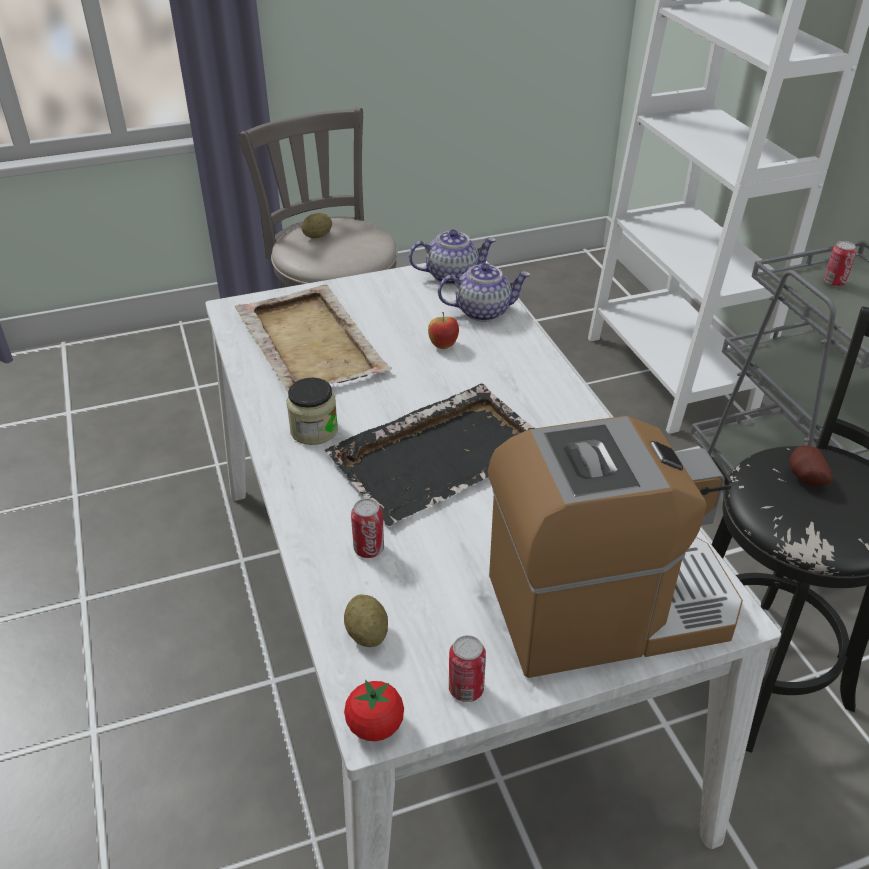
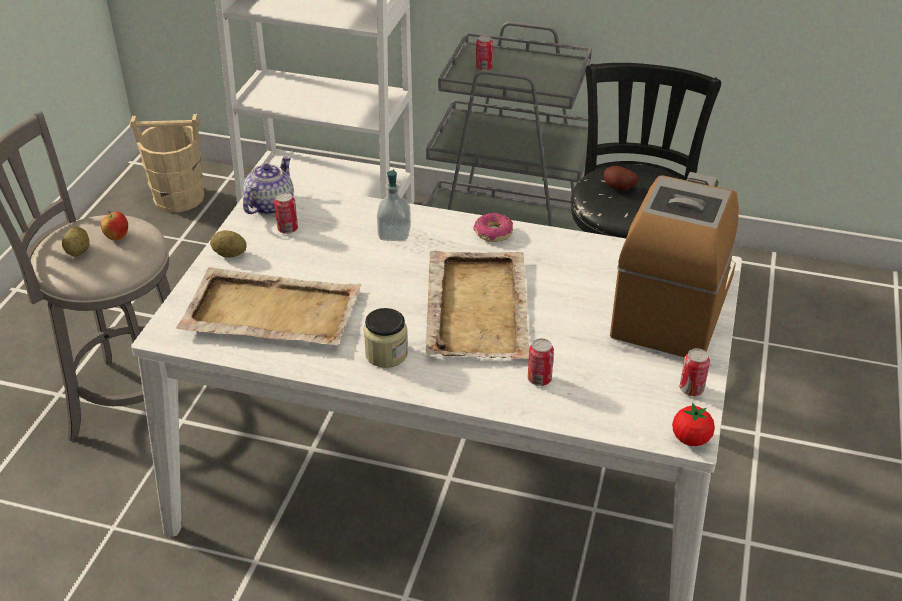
camera: 55 degrees left, 0 degrees up
(367, 634) = (614, 411): potato -> potato (230, 254)
(430, 299) = (287, 229): none -> can
(440, 455) = (477, 307): black tray -> beige tray
(443, 346) = (355, 250): apple -> apple (117, 237)
(483, 311) = (335, 213): teapot -> none
(493, 355) = (394, 234): none -> soap dispenser
(570, 413) = (493, 233): none -> donut
(578, 292) = (178, 198): none -> beige bucket

